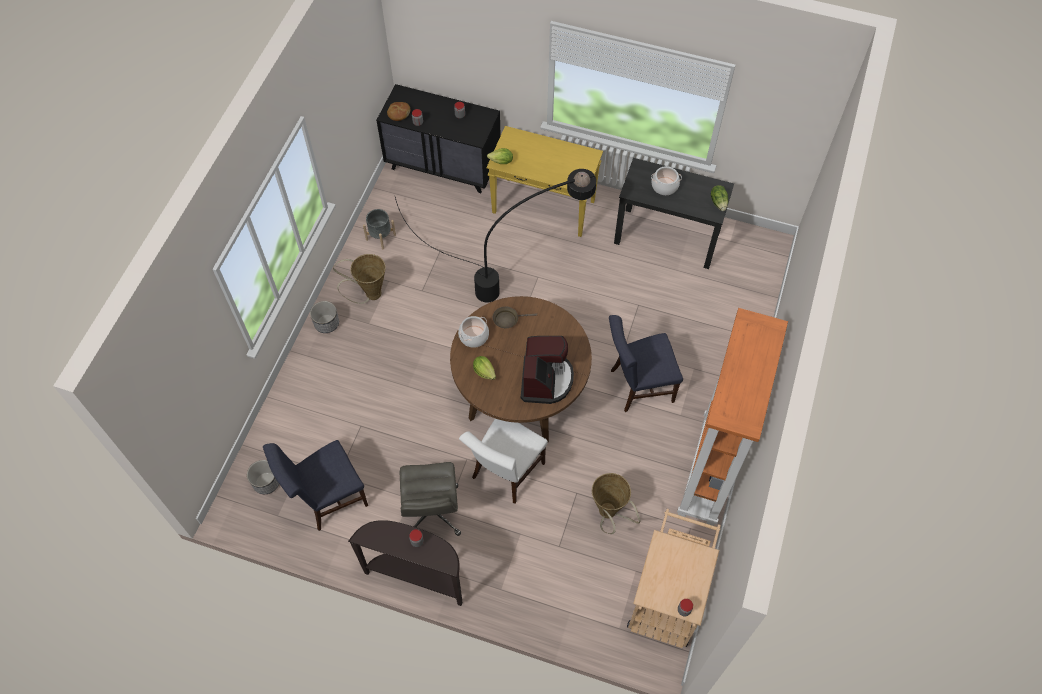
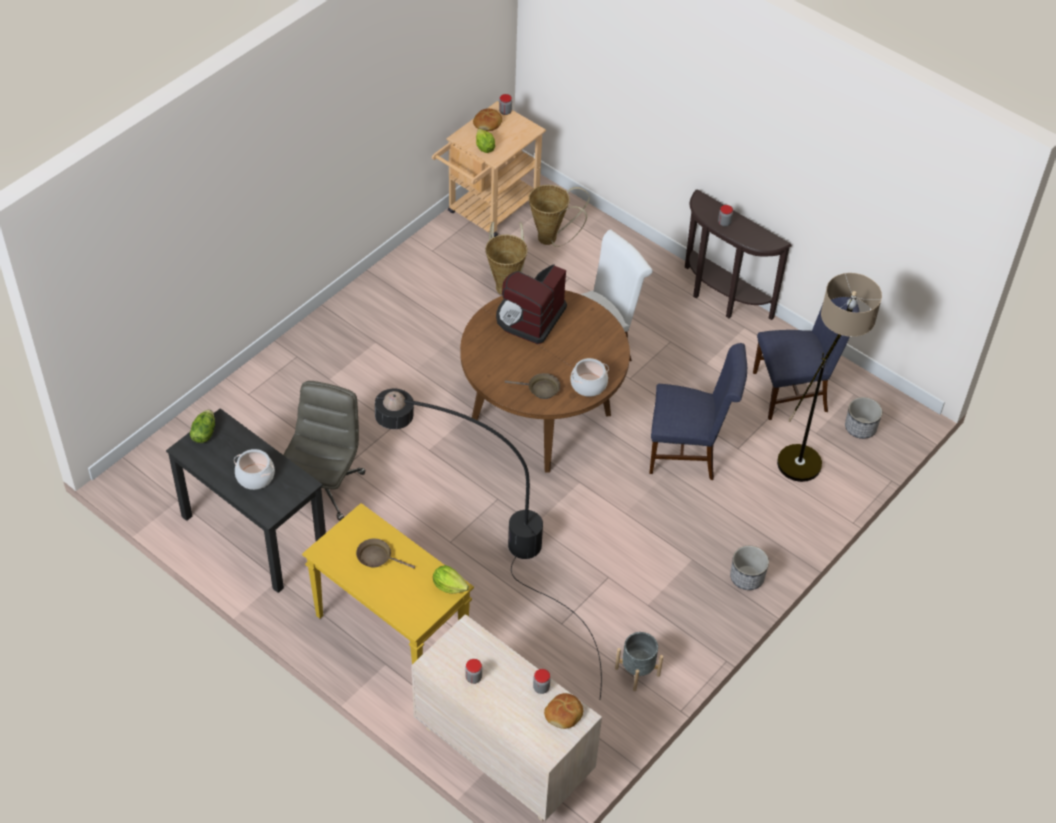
camera: 160 degrees left, 10 degrees down
(304, 442) = (808, 453): none -> floor lamp
(369, 294) = (679, 595): basket -> basket (552, 239)
(432, 513) = (686, 344): grey office chair -> grey office chair (323, 487)
(443, 166) = (503, 752): black dresser -> beige dresser
(484, 371) = (593, 347): lettuce -> lettuce (484, 148)
(555, 163) = (377, 557): none -> brown frying pan
(637, 386) = (403, 383): blue chair -> blue chair (689, 452)
(691, 585) = (488, 123): none -> bread
(709, 473) = (382, 285): orange bookcase -> none

